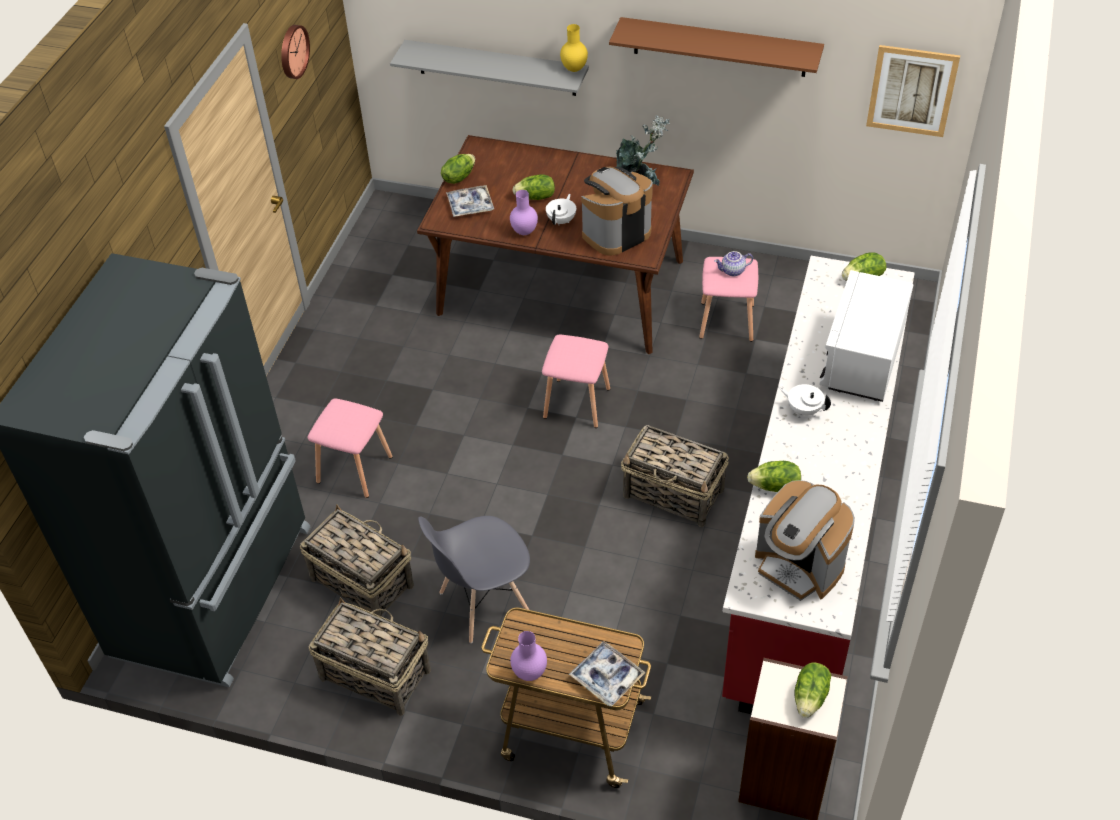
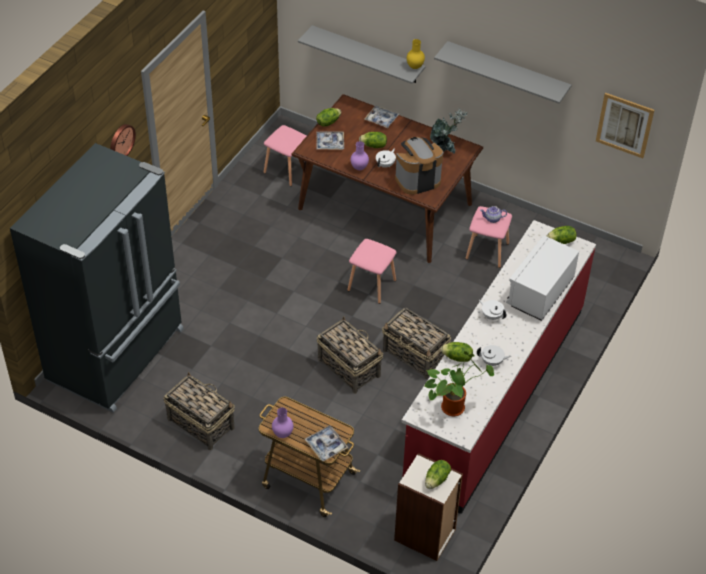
camera: 10 degrees right, 0 degrees up
(292, 51) = (233, 26): wall clock -> wall clock (121, 141)
(354, 468) = (219, 298): pink stool -> pink stool (287, 169)
(361, 581) = (206, 368): basket -> basket (348, 367)
(483, 603) = (277, 396): grey chair -> none
(535, 159) = (381, 119): none -> tray
(719, 47) = (507, 72): brown shelf -> grey shelf
(799, 566) = (454, 406): coffee machine -> potted plant
(831, 482) = (492, 362): none -> white teapot

